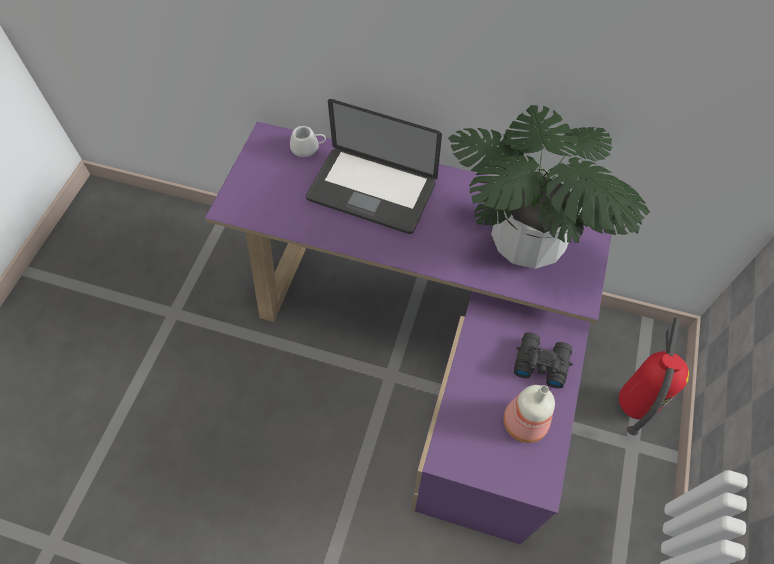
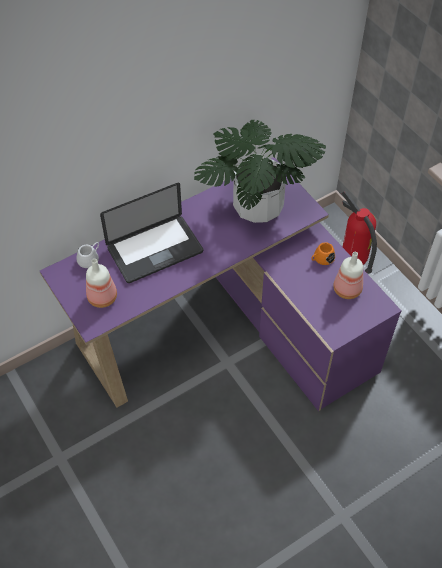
camera: 50 degrees left, 5 degrees down
(271, 191) = (102, 296): none -> bottle
(540, 362) = (321, 259): black binoculars -> orange mug

